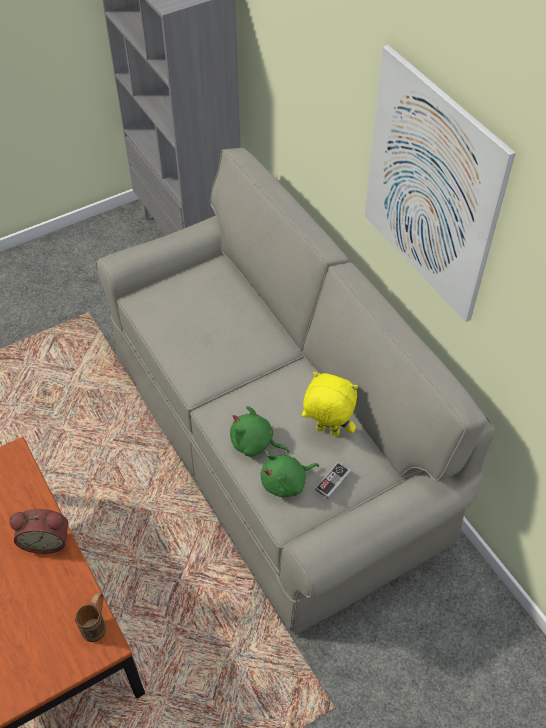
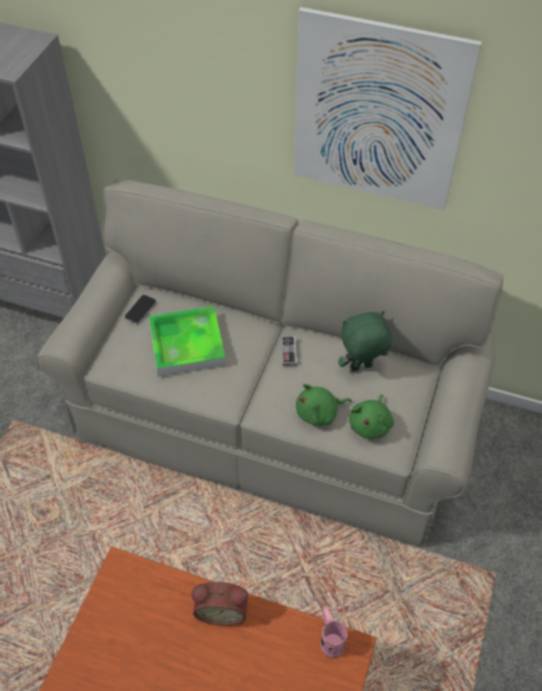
camera: 40 degrees left, 0 degrees up
(46, 540) = (222, 610): alarm clock -> alarm clock turned 45 degrees clockwise
(97, 624) = (330, 639): brown mug -> pink mug
(202, 272) = (140, 310): none -> phone
(209, 321) = (187, 344): none -> tray
(327, 431) = (361, 368): yellow plush toy -> green plush toy
(333, 481) = (401, 400): game controller -> game controller (289, 352)

